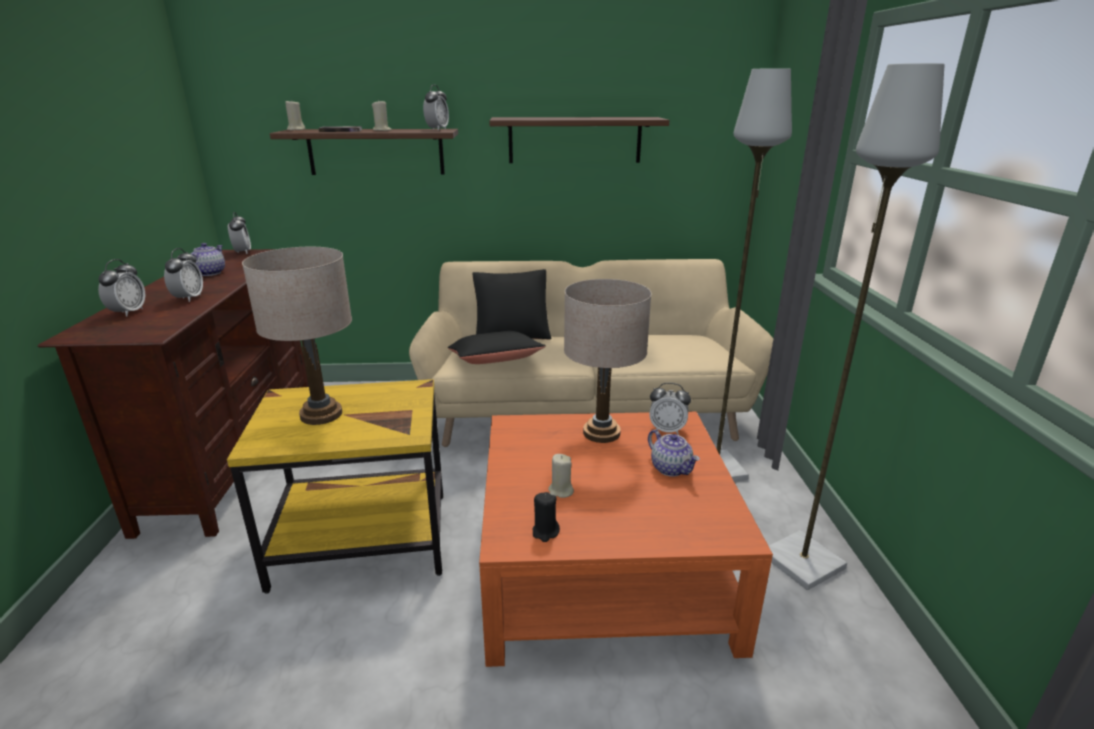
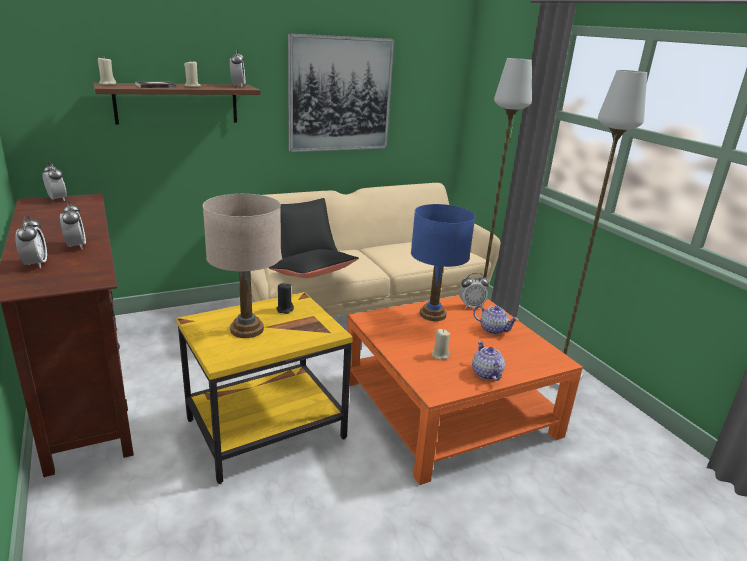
camera: 25 degrees left, 0 degrees up
(209, 273) = (56, 221): teapot -> teapot (485, 373)
(545, 532) = (453, 381): black candle -> black candle (285, 309)
(575, 140) = (340, 94): shelf -> picture
(602, 433) = (433, 314): beige table lamp -> blue table lamp

